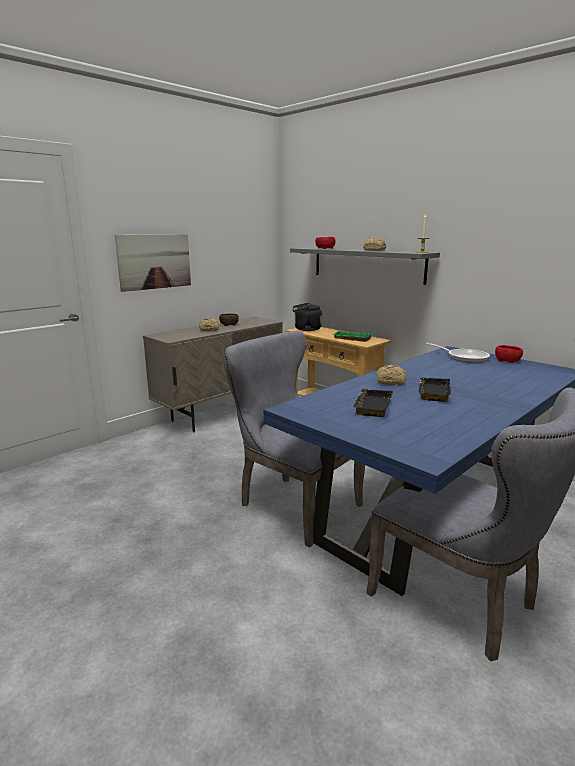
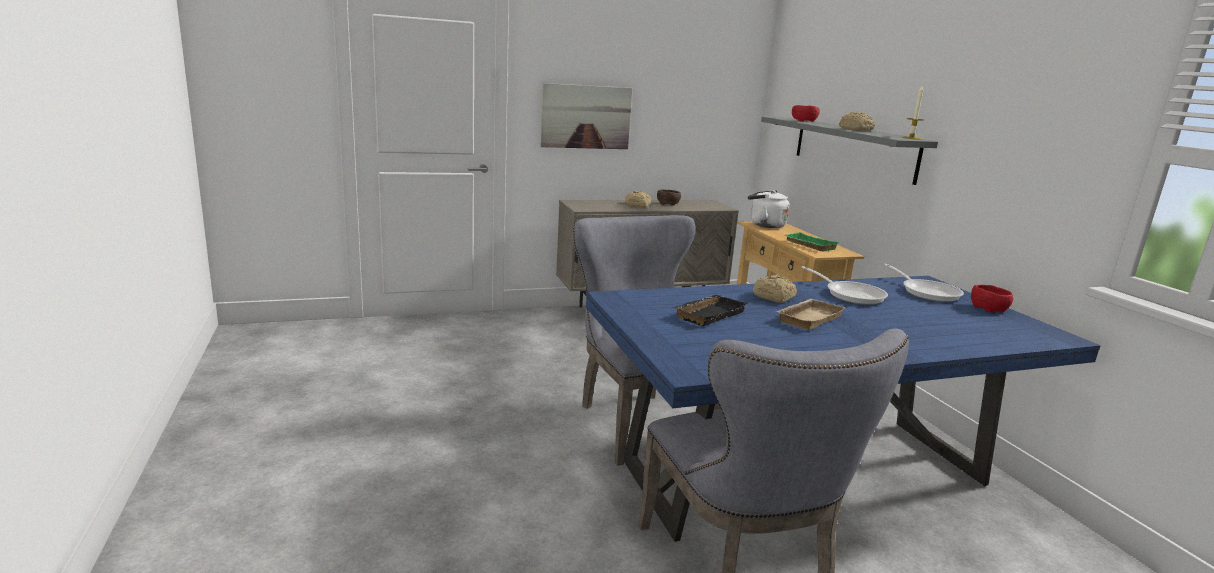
camera: 25 degrees right, 0 degrees up
(306, 329) = (765, 225): black kettle -> white kettle
(429, 369) = (850, 295): none -> frying pan
(432, 392) = (808, 318): black tray -> beige tray

